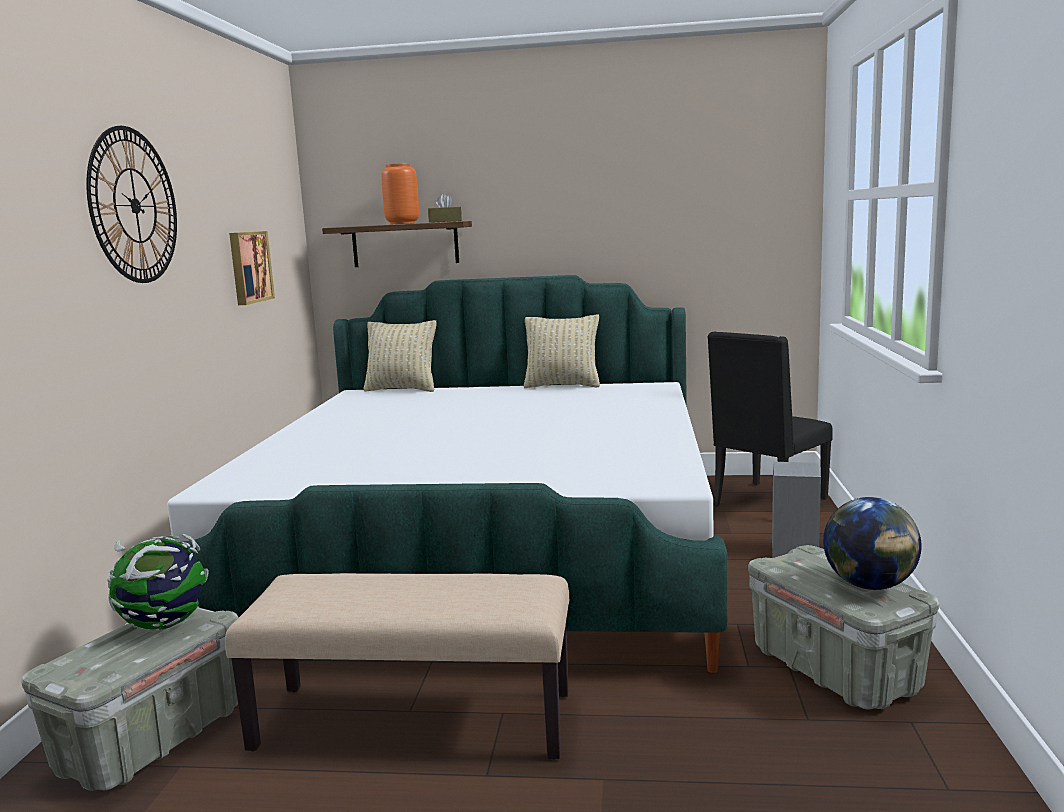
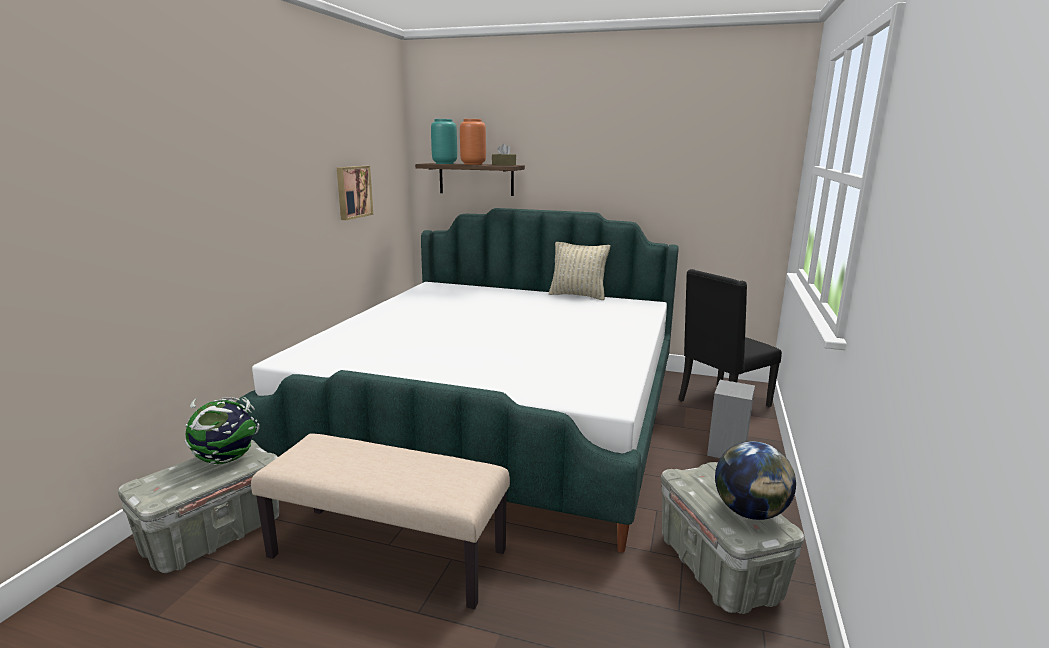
camera: 10 degrees right, 5 degrees up
(134, 205) = (249, 149): wall clock -> none
(361, 225) = (445, 163): none -> turquoise vase
(402, 389) = (463, 286): beige pillow -> none

